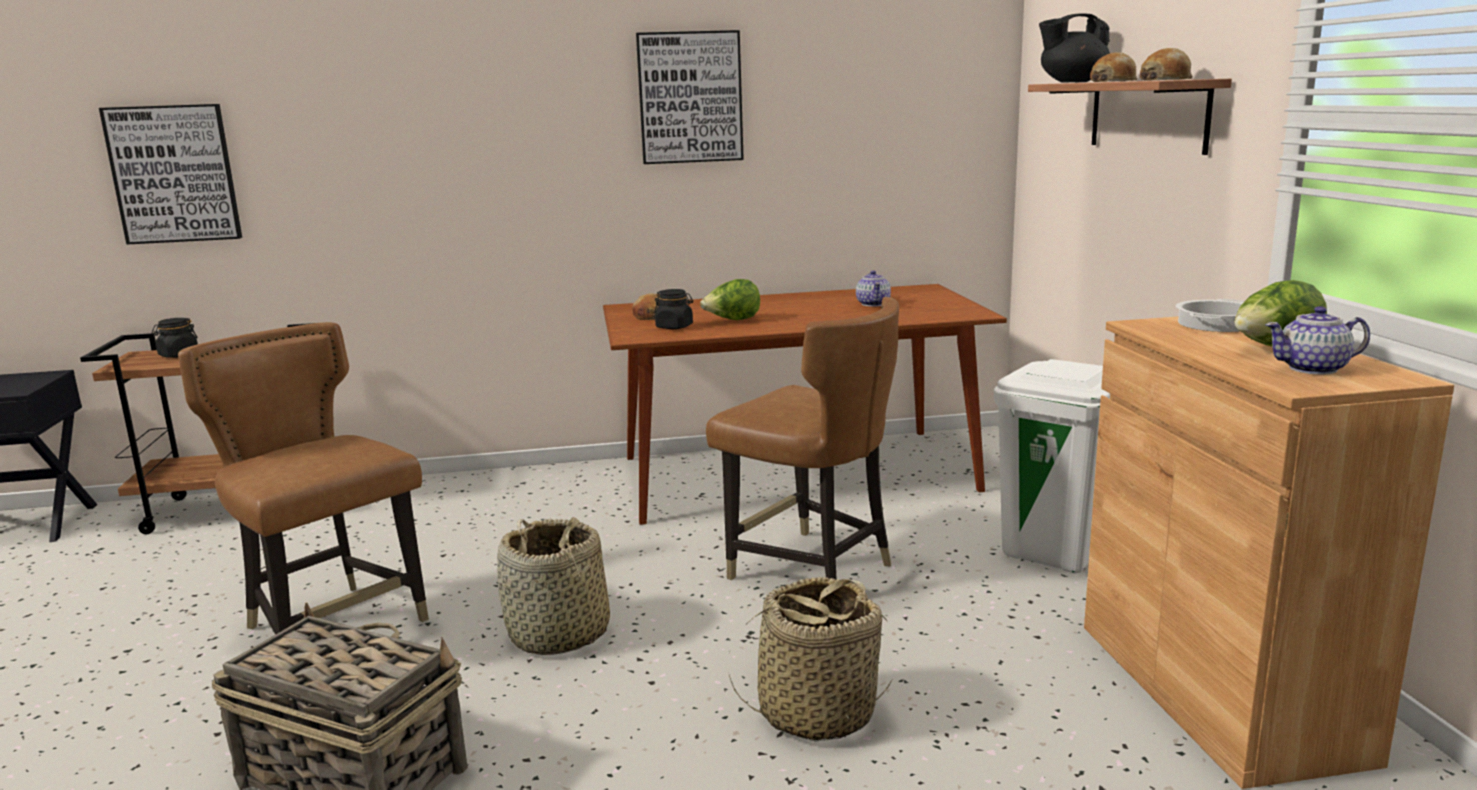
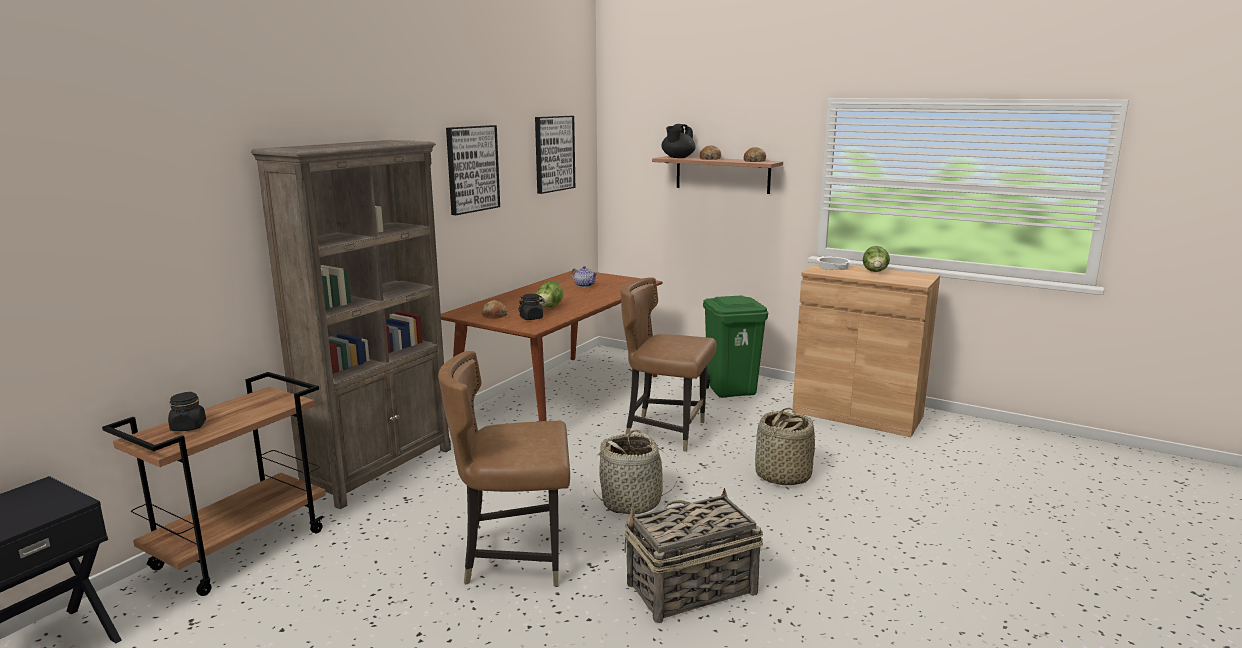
camera: 50 degrees left, 0 degrees up
(174, 174) = (143, 263): picture -> picture (554, 153)
(462, 484) = (381, 469): none -> brown bookcase
(811, 569) = (665, 431): brown chair -> brown chair turned 150 degrees counterclockwise
(1056, 553) = (731, 390): white trash can -> green trash can
(1313, 369) = (904, 277): teapot -> none

